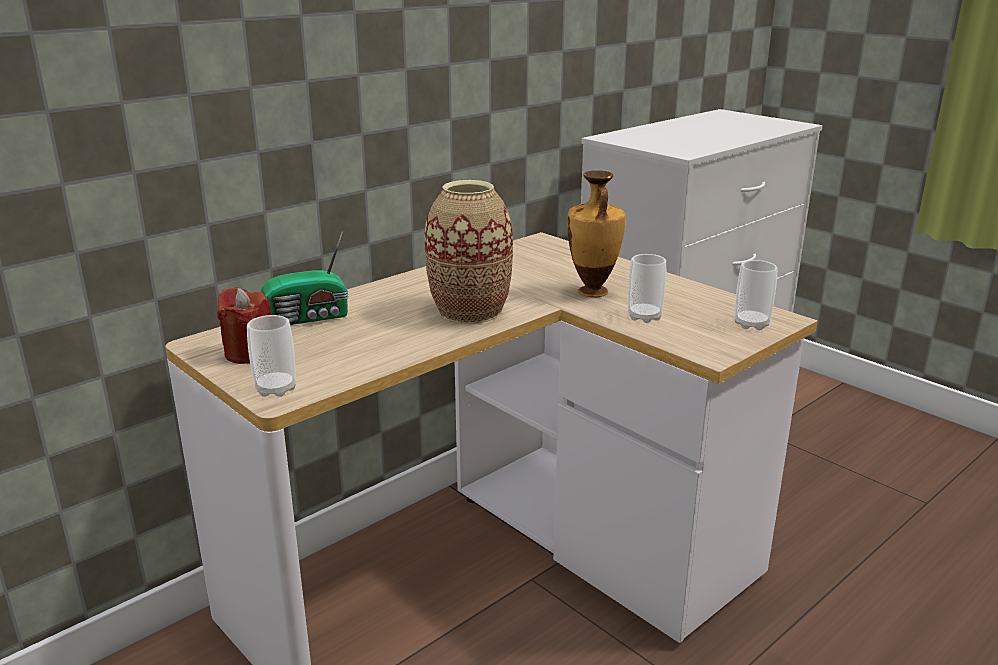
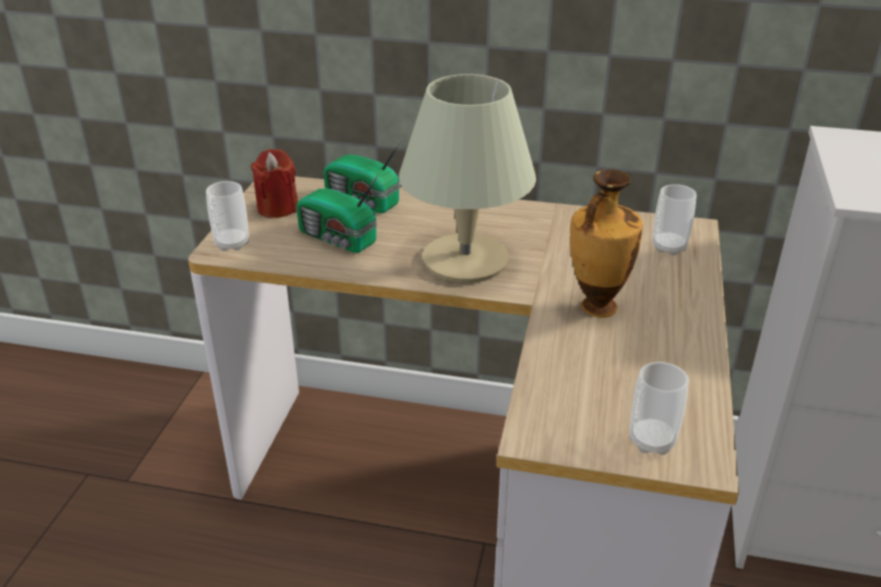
camera: 55 degrees right, 10 degrees up
(353, 343) = (338, 239): none -> radio
(470, 311) = (464, 261): vase -> beige table lamp
(644, 317) = (575, 360): cup -> cup (669, 247)

